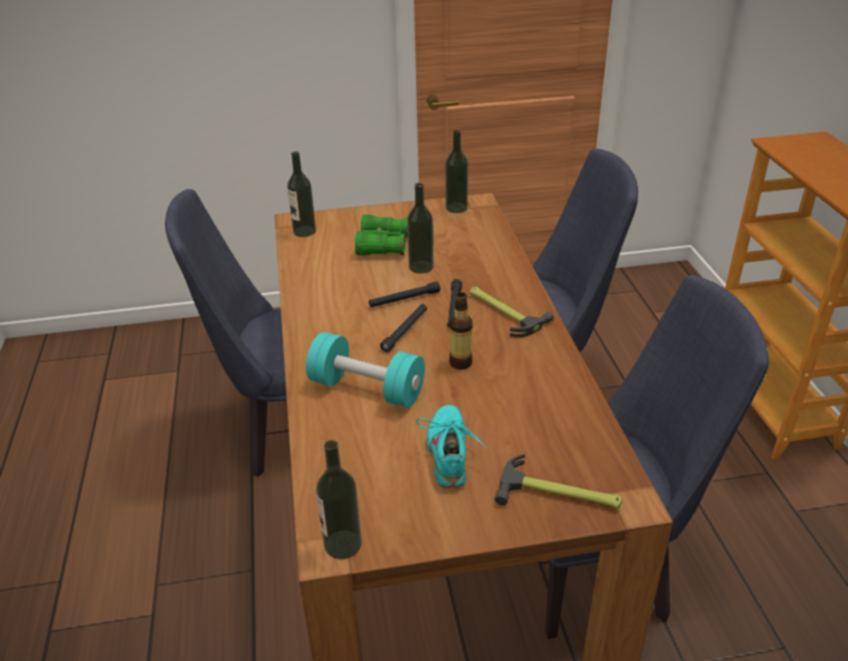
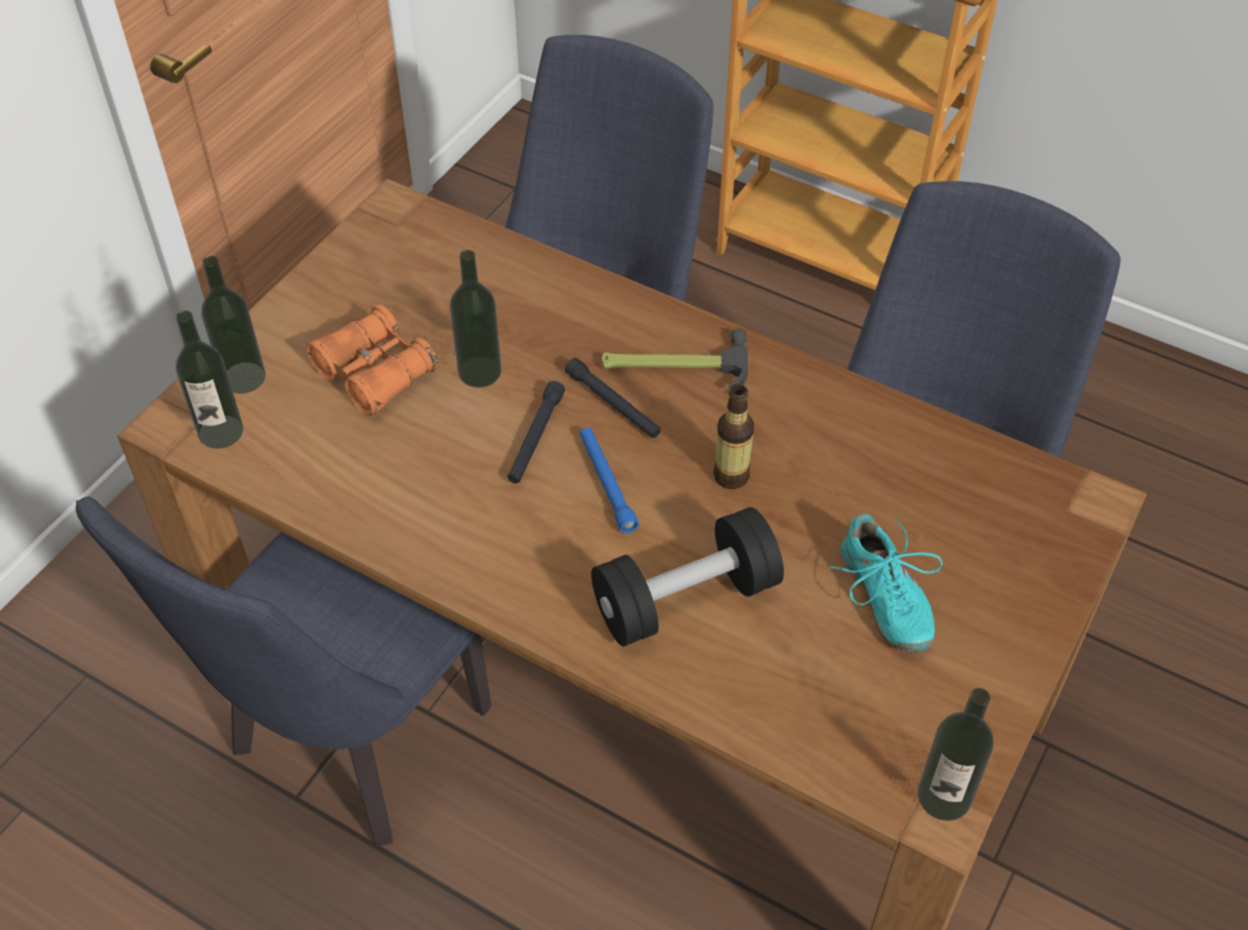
camera: 50 degrees left, 15 degrees up
(367, 389) = (686, 599): turquoise dumbbell -> black dumbbell
(383, 245) = (375, 373): green binoculars -> orange binoculars
(405, 331) = (607, 484): black flashlight -> blue flashlight
(450, 453) = (884, 598): turquoise shoe -> turquoise shoe turned 150 degrees counterclockwise
(456, 208) = (380, 238): bottle -> bottle (243, 377)
(559, 494) = (1034, 550): hammer -> none

